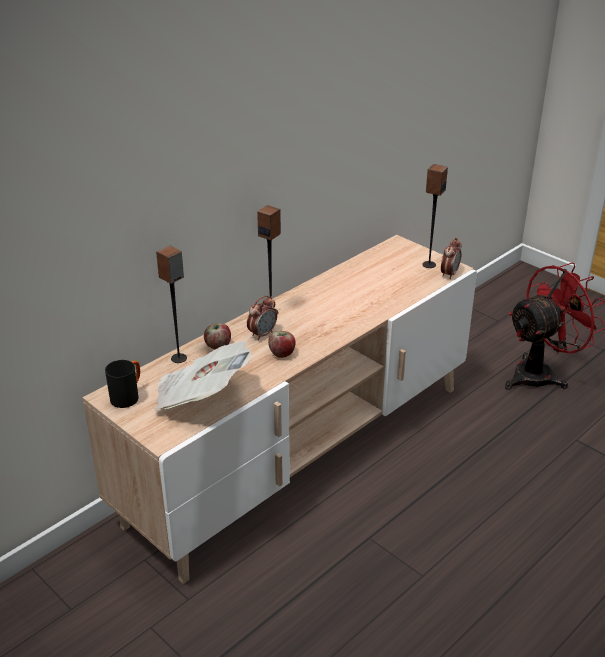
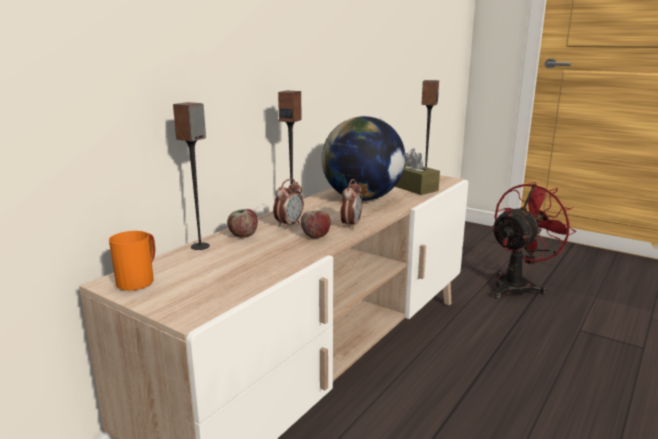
camera: 10 degrees left, 15 degrees down
(128, 396) = (140, 280): black mug -> orange mug
(201, 397) = (233, 274): newspaper -> none
(346, 297) = (362, 198): none -> globe
(407, 281) = (413, 187): none -> brown tissue box
(449, 274) = (447, 182): alarm clock -> alarm clock (351, 225)

